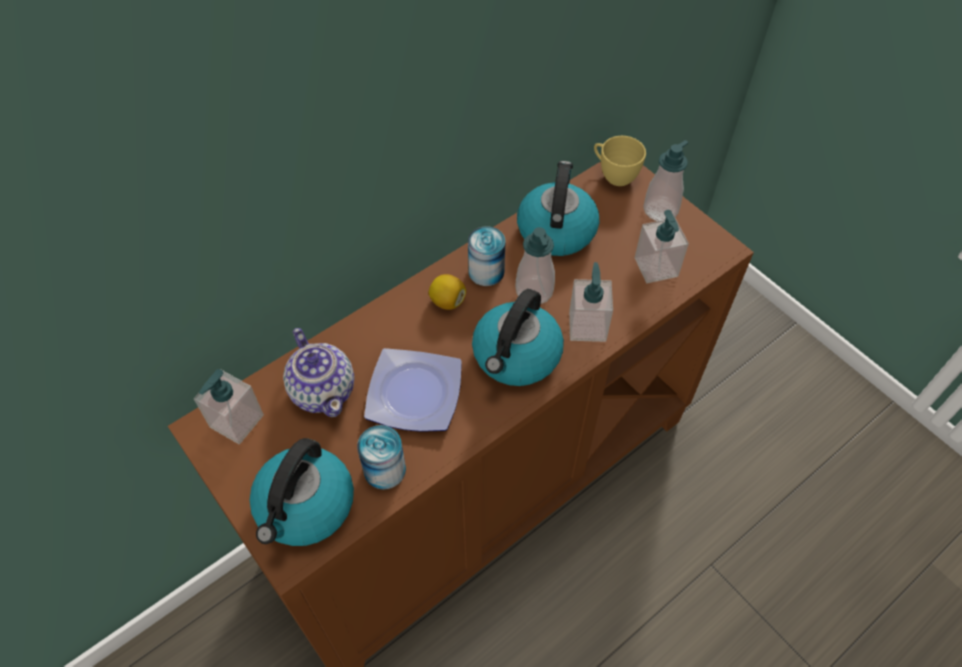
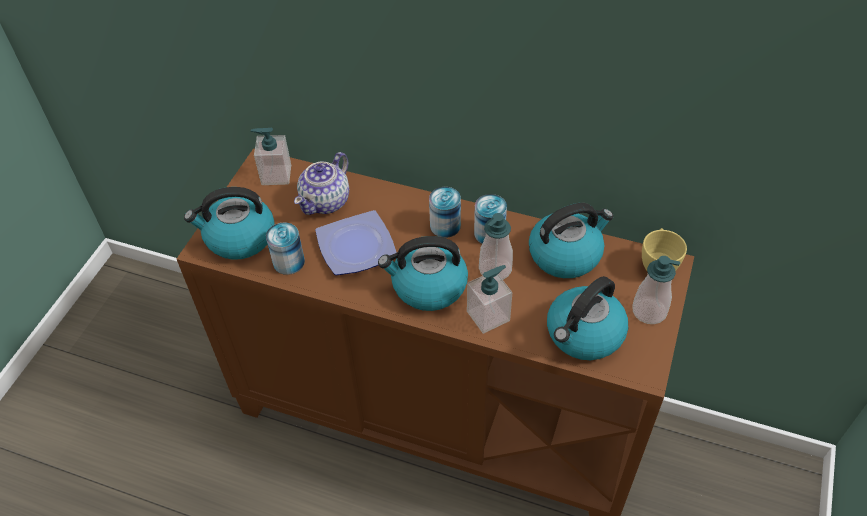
camera: 60 degrees right, 5 degrees down
(447, 301) = (445, 226): lemon -> can
(656, 267) = (584, 334): soap dispenser -> kettle

